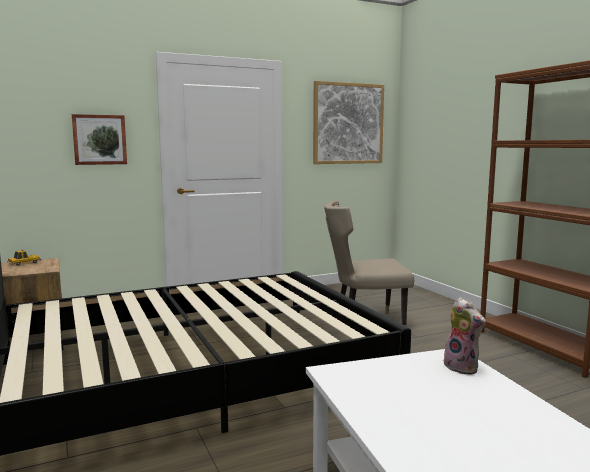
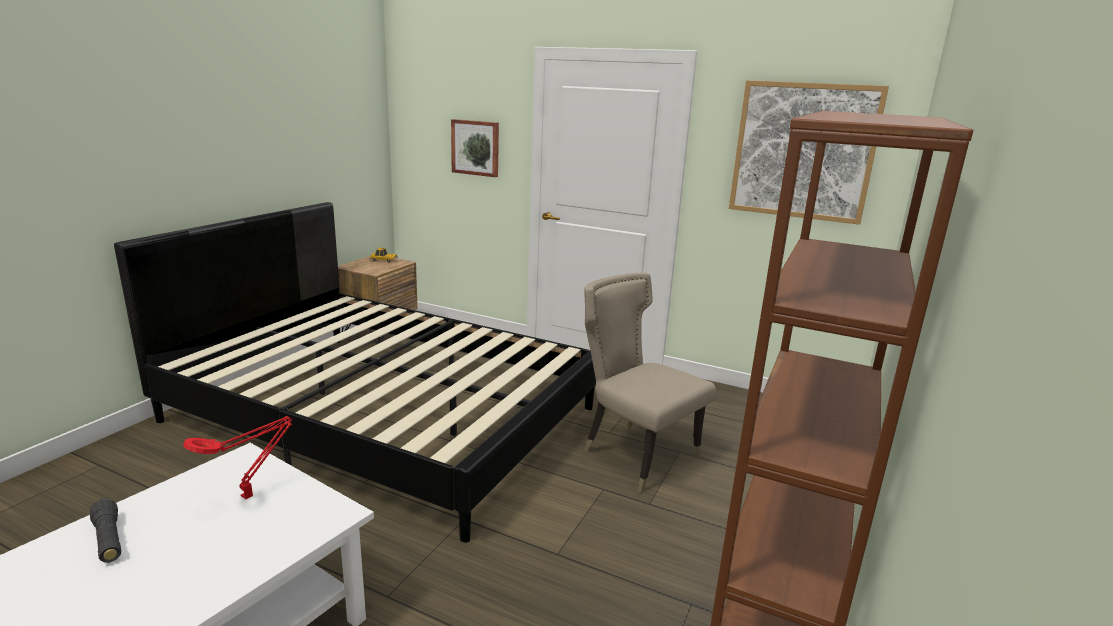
camera: 50 degrees right, 10 degrees up
(399, 376) = (250, 495): none -> red table lamp
(420, 435) = (108, 539): none -> black flashlight
(463, 367) = (302, 528): plush toy -> none

